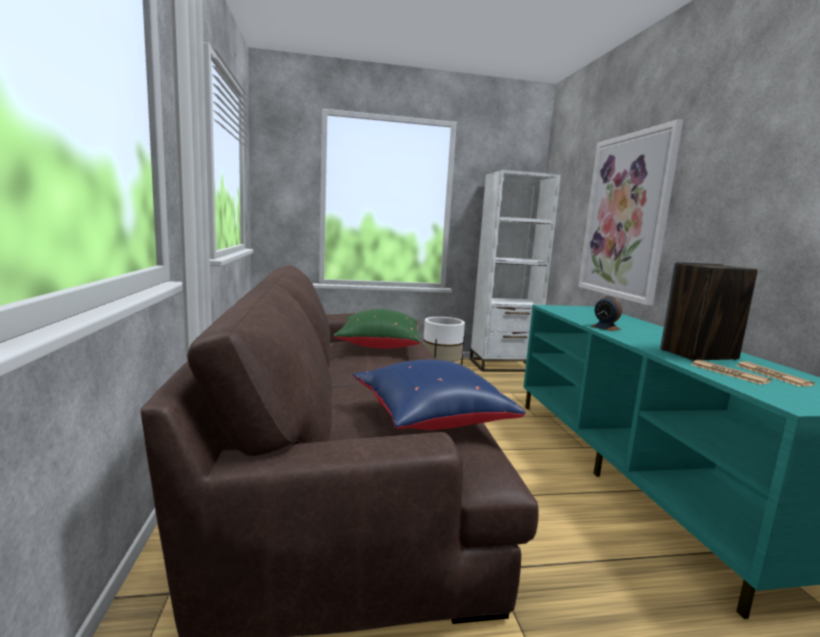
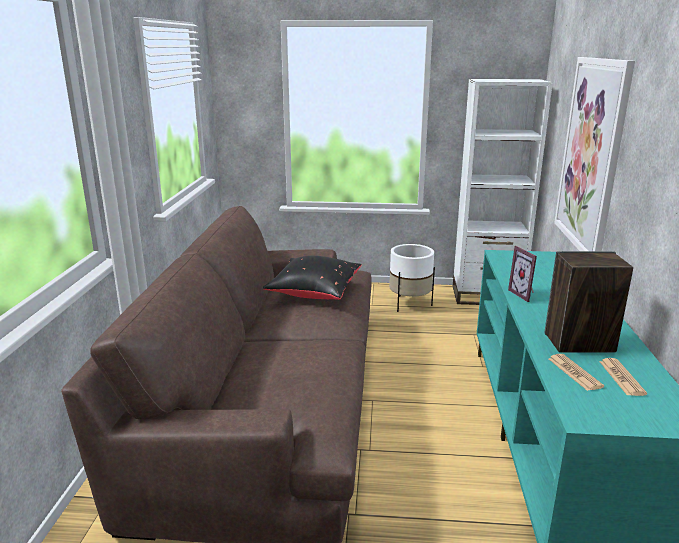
camera: 15 degrees right, 10 degrees up
(378, 346) = (314, 293): green pillow -> black pillow
(429, 419) = (304, 388): blue pillow -> none
(605, 327) = (525, 294): alarm clock -> picture frame

